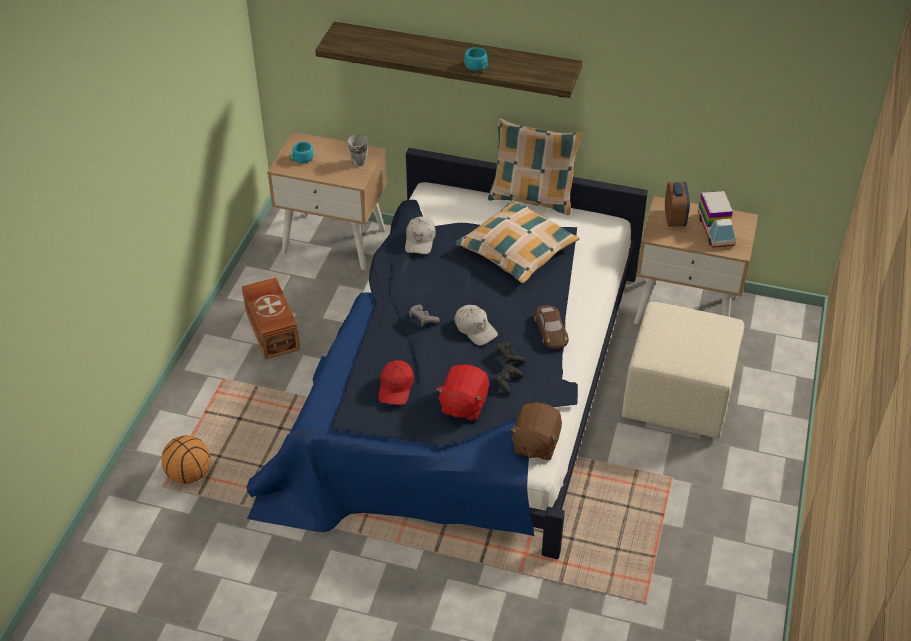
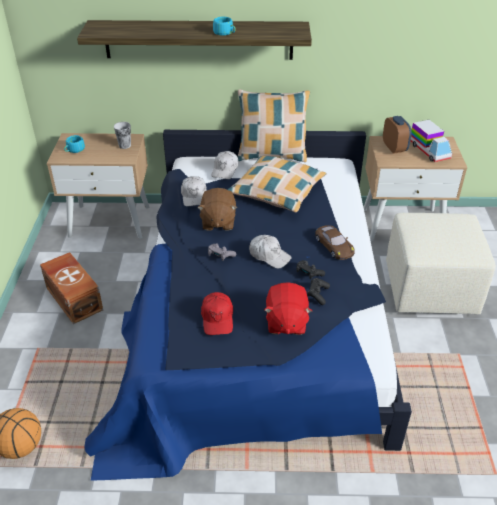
camera: 15 degrees left, 5 degrees down
(467, 211) = (225, 170): none -> white cap
(535, 444) = (365, 344): brown plush toy -> brown plush toy (218, 222)

